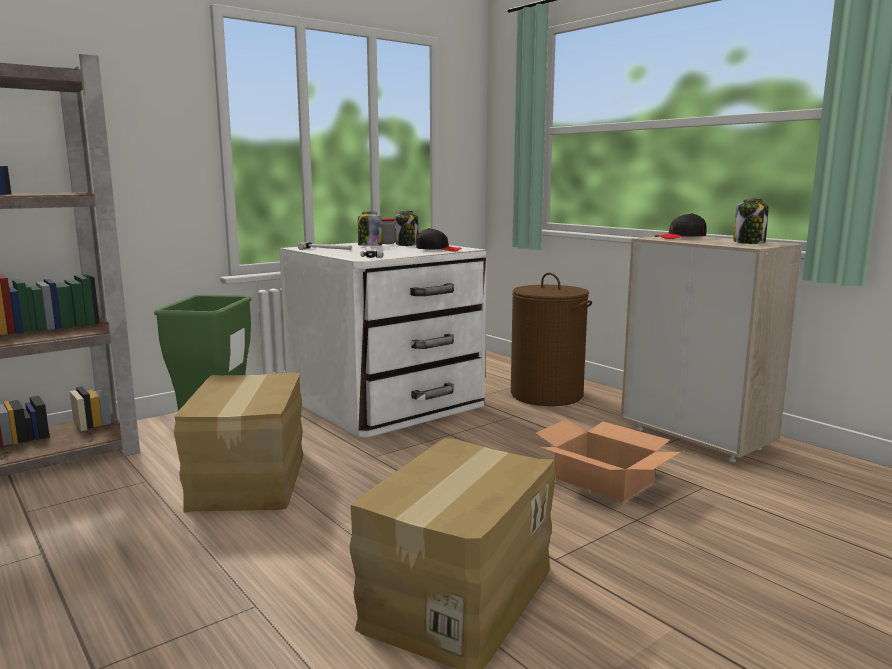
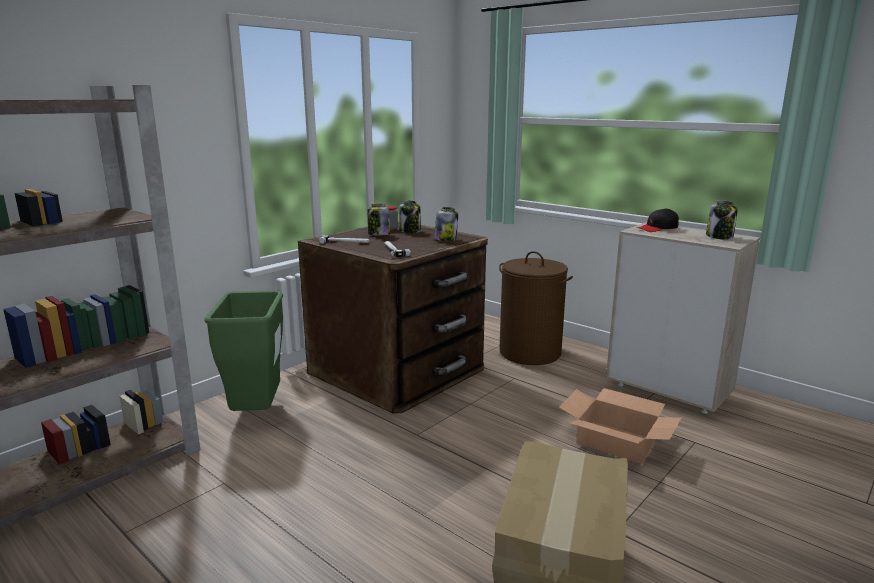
camera: 10 degrees left, 5 degrees up
(251, 480) = (320, 472): cardboard box -> none
(389, 402) = (400, 370): white dresser -> brown dresser
(438, 250) = (445, 239): black cap -> jar

